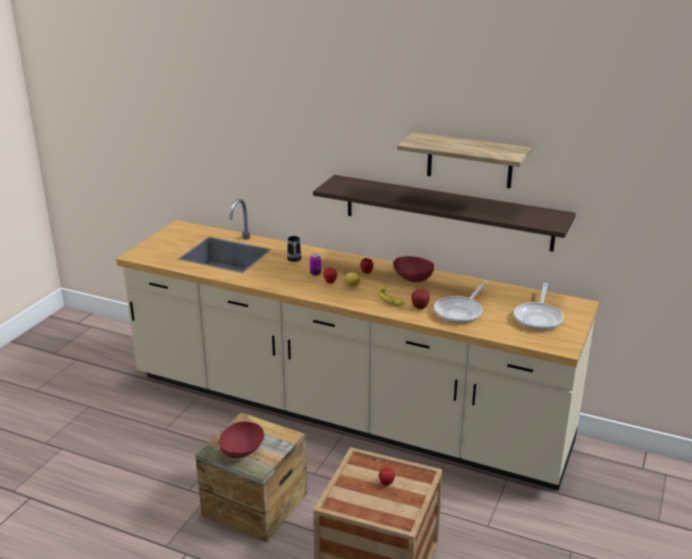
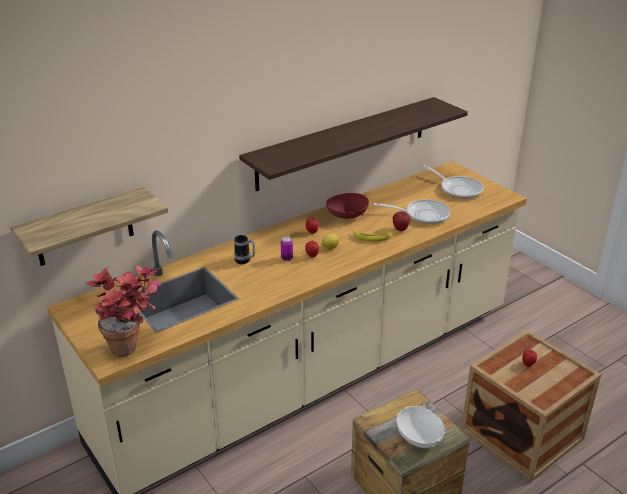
camera: 60 degrees left, 5 degrees up
(156, 257) = (133, 346): none -> potted plant
(242, 451) = (419, 438): red bowl -> white bowl
(460, 312) = (423, 215): frying pan -> frying pan turned 60 degrees counterclockwise
(469, 160) = (360, 85): shelf -> shelf (84, 228)

